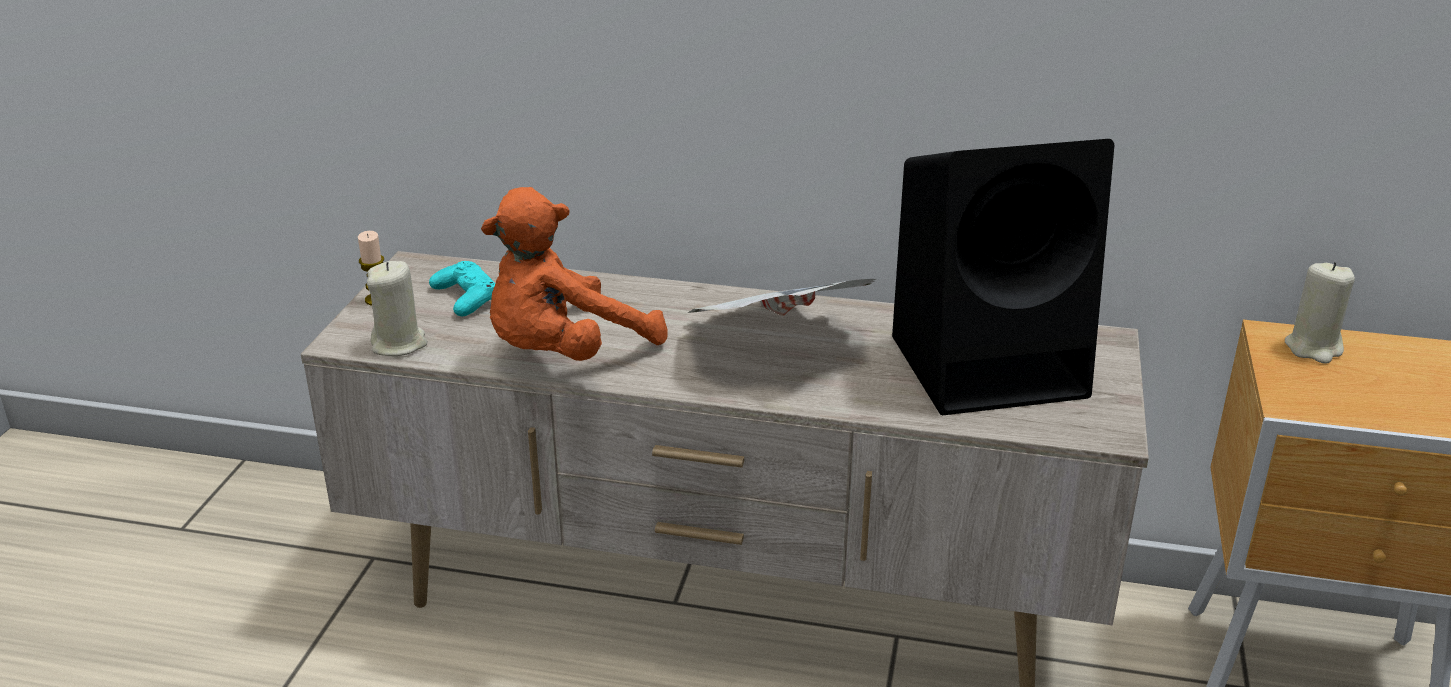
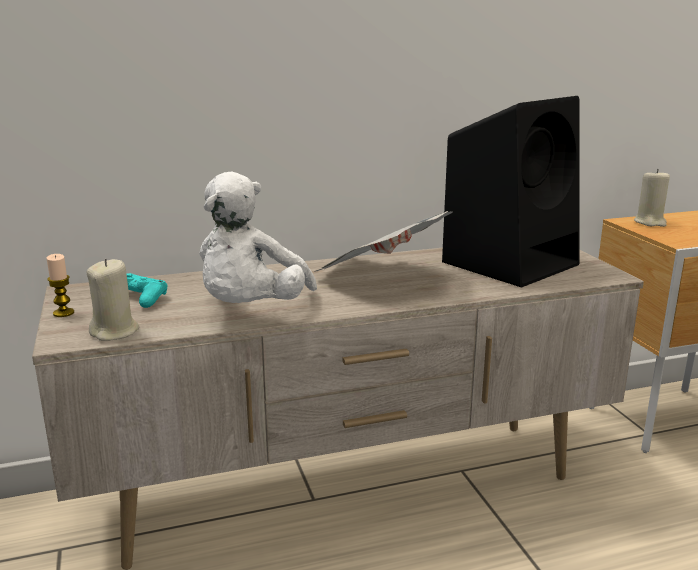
camera: 30 degrees left, 10 degrees down
(565, 353) = (251, 310): orange plush toy -> white plush toy

